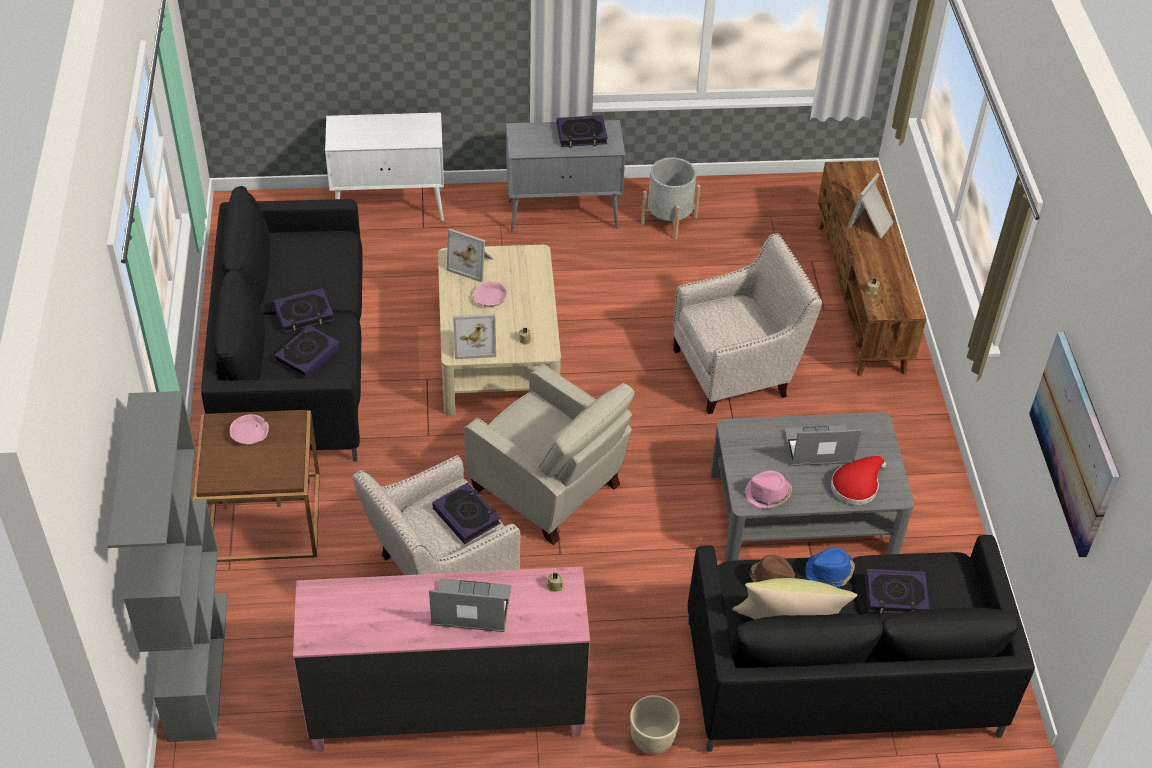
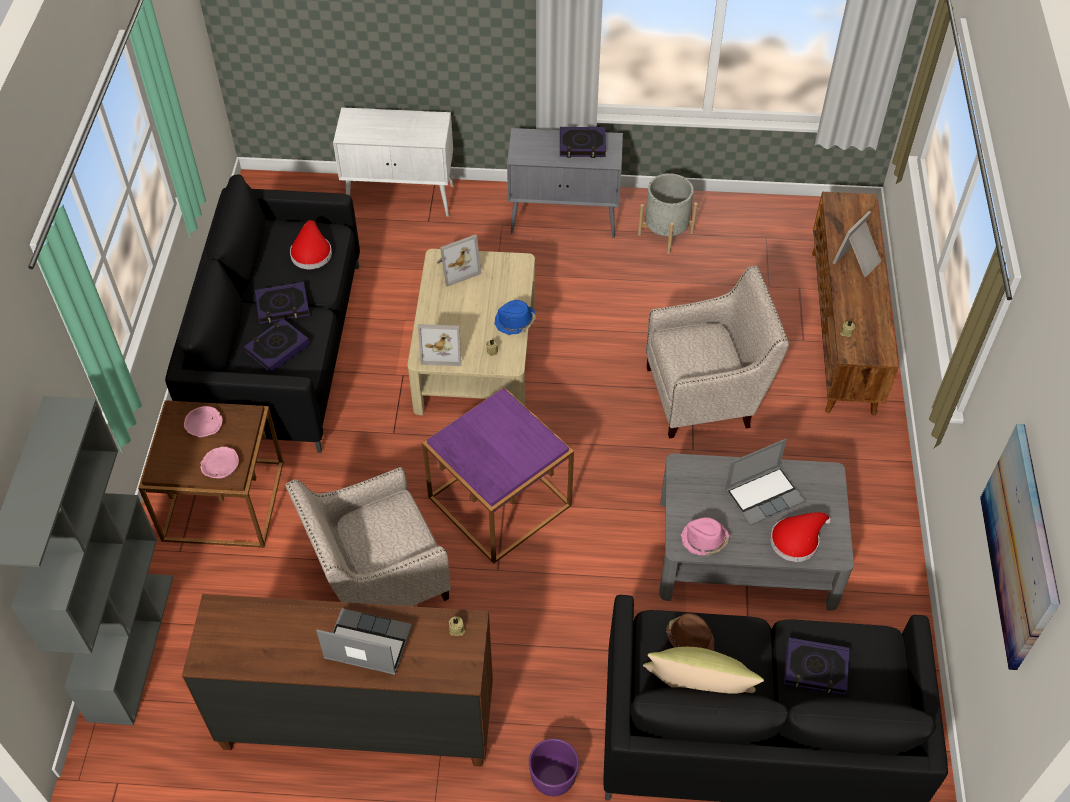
camera: 10 degrees right, 5 degrees up
(323, 260) = (311, 252): none -> red hat
(446, 708) = (357, 720): pink dresser -> brown dresser
(466, 516) = (400, 531): book -> none
(472, 264) = (456, 268): picture frame -> picture frame turned 60 degrees counterclockwise
(489, 298) = (466, 304): pink bowl -> pink bowl (220, 466)
(549, 489) = (499, 501): beige armchair -> purple side table
(652, 740) = (552, 779): beige planter -> purple planter
(818, 448) = (764, 495): laptop -> laptop turned 150 degrees clockwise
(829, 572) = (750, 635): blue hat -> blue hat (515, 322)

